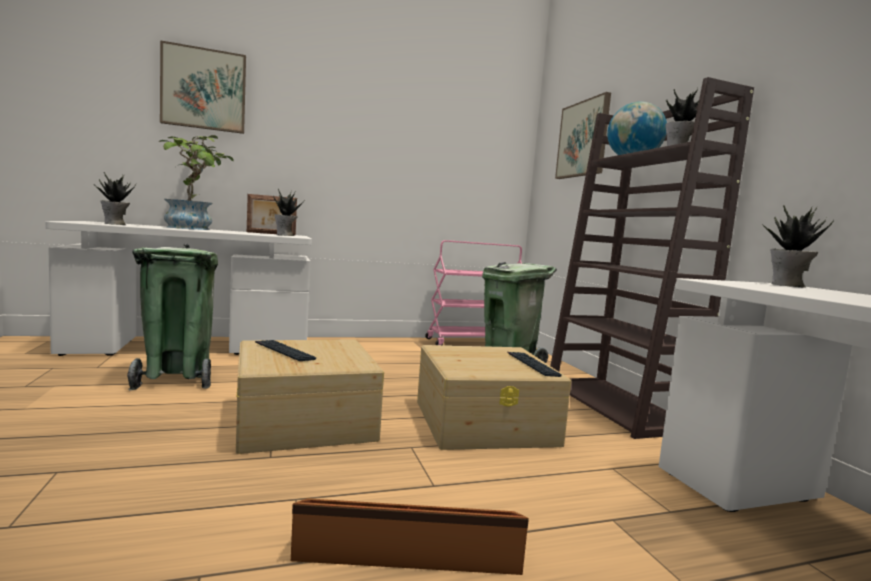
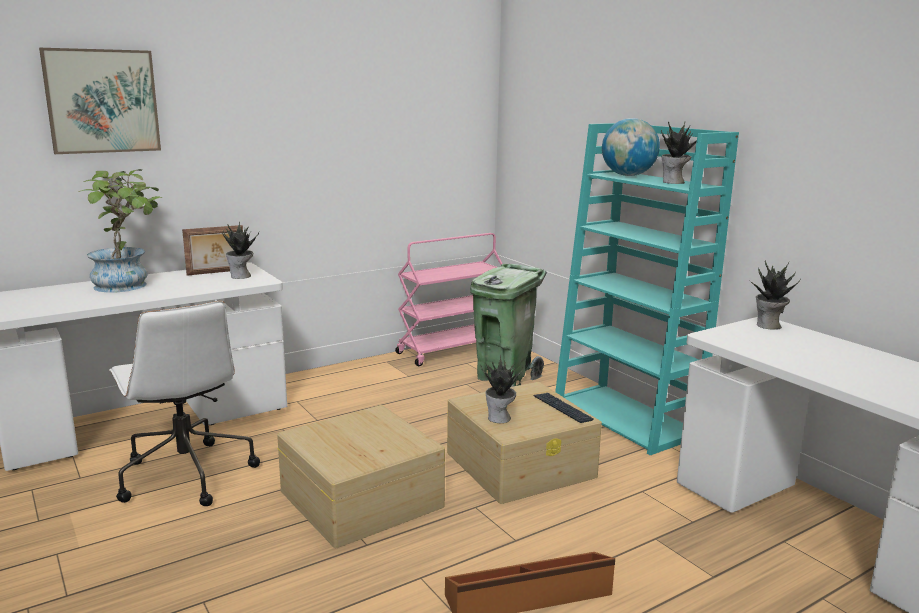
camera: 15 degrees left, 10 degrees up
(115, 224) = (45, 304): potted plant -> potted plant (500, 418)
(176, 378) = (185, 474): green trash can -> white office chair
(284, 351) = (337, 441): keyboard -> none
(583, 139) = (563, 121): picture -> none
(618, 407) = (627, 419): brown bookcase -> turquoise bookcase

